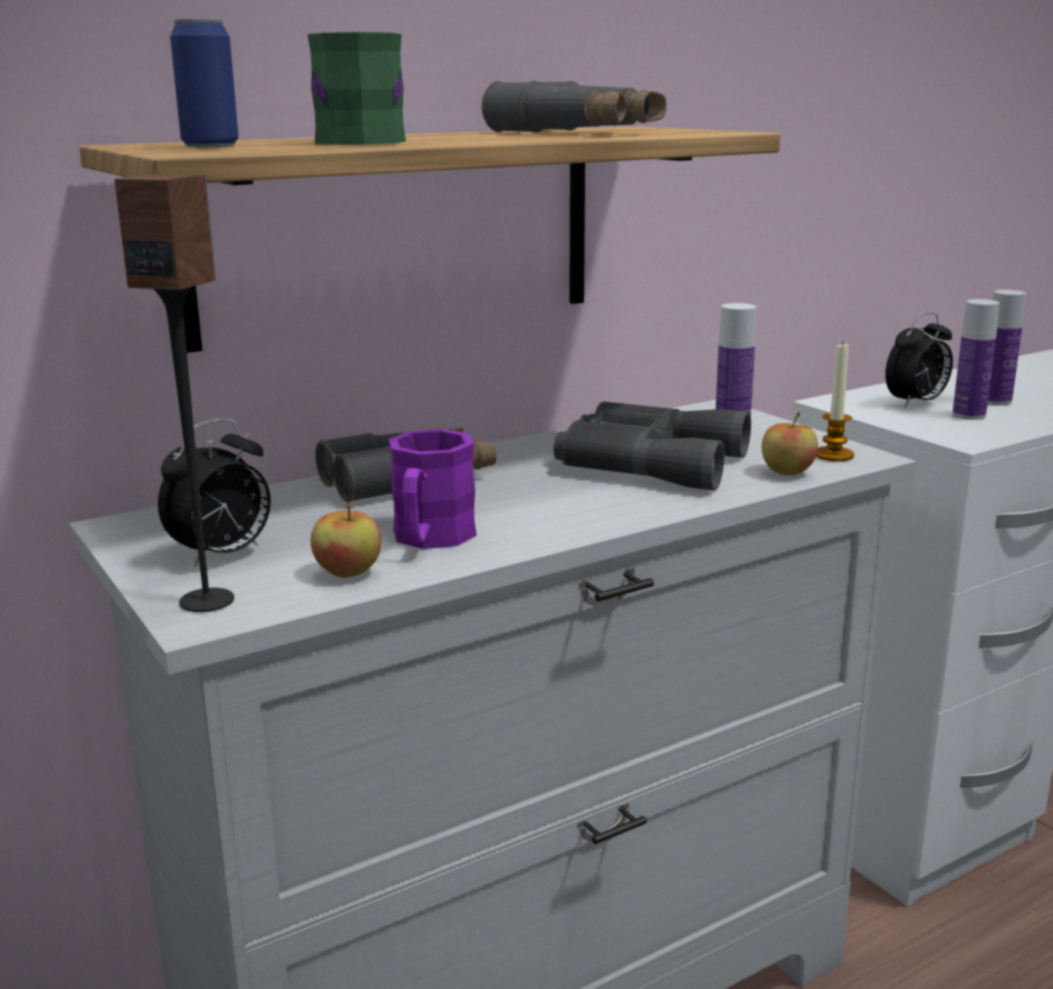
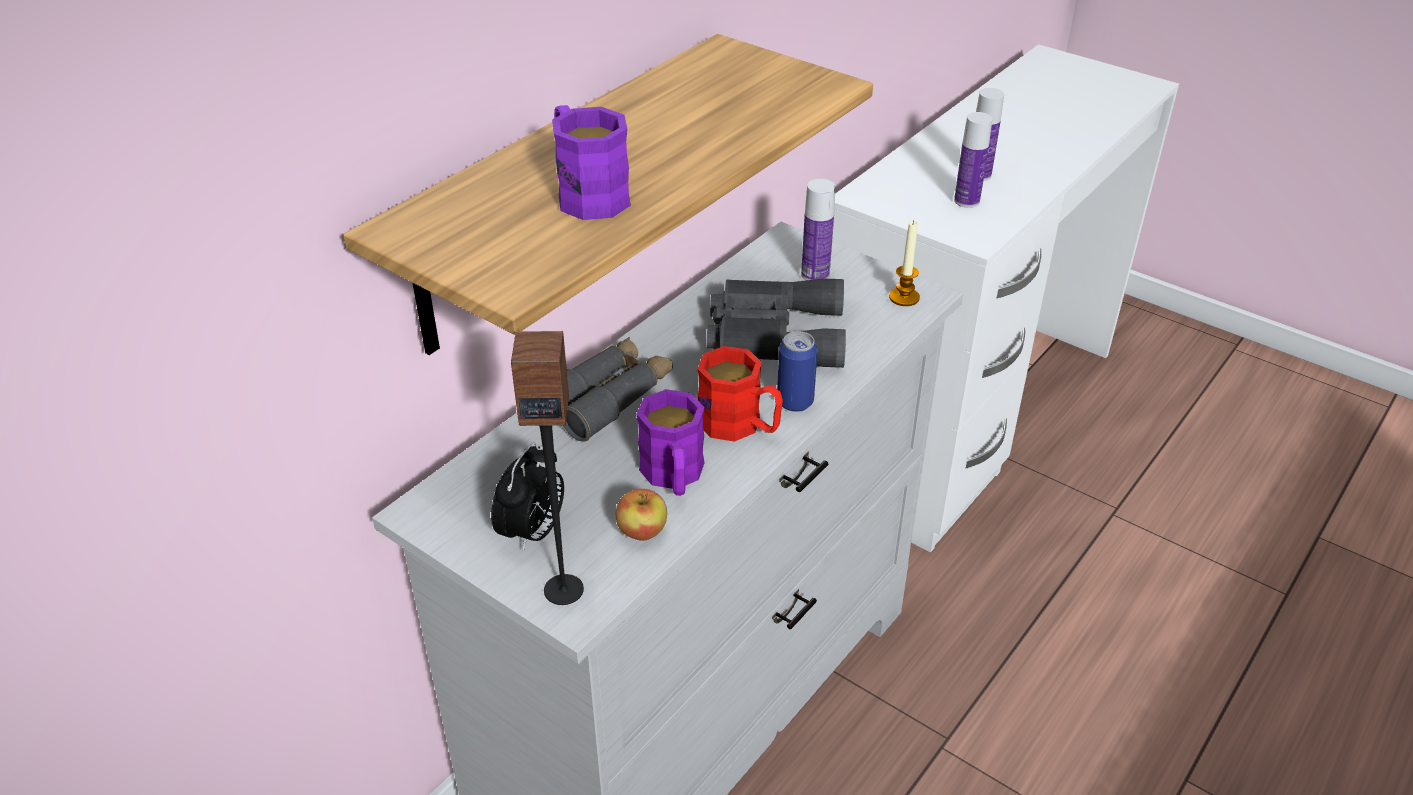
camera: 20 degrees left, 20 degrees up
(210, 146) = (488, 240): can -> can (795, 402)
(359, 141) = (586, 193): green mug -> purple mug
(547, 516) = (740, 426): none -> red mug
(575, 132) = (714, 105): grey binoculars -> none
(787, 472) = (881, 329): apple -> none
(916, 403) = (922, 188): alarm clock -> none

